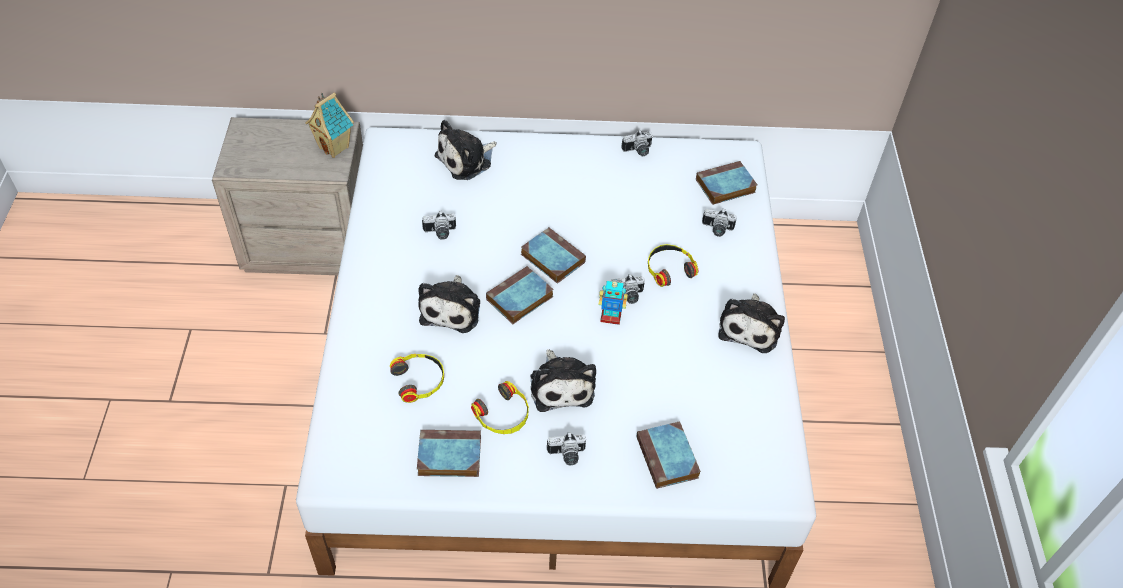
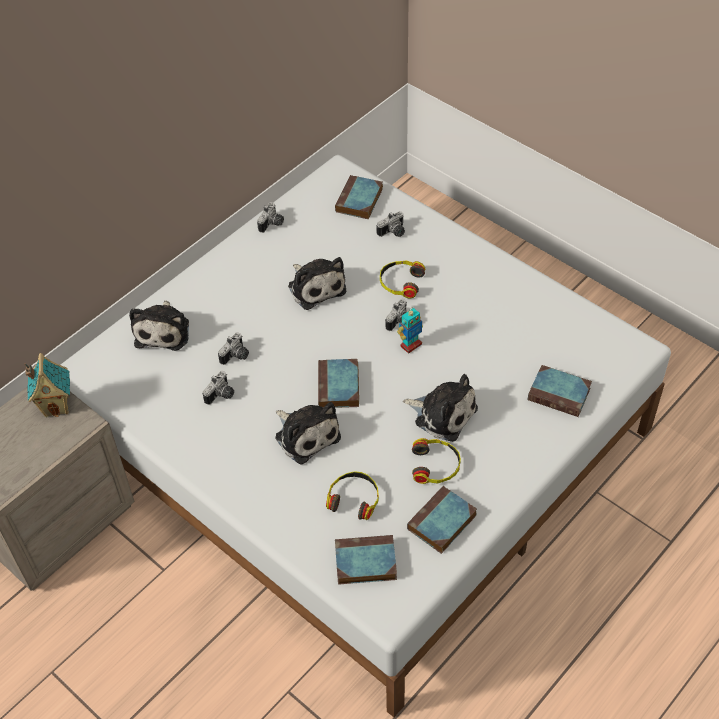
camera: 45 degrees left, 0 degrees up
(551, 258) = (320, 342): book -> book (364, 563)
(567, 455) = (506, 450): camera -> camera (236, 356)
(750, 327) = (495, 274): plush toy -> plush toy (315, 287)

